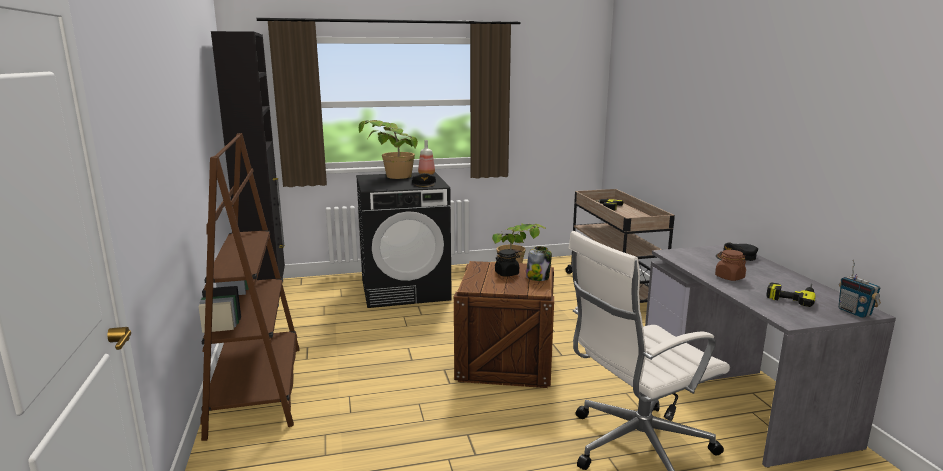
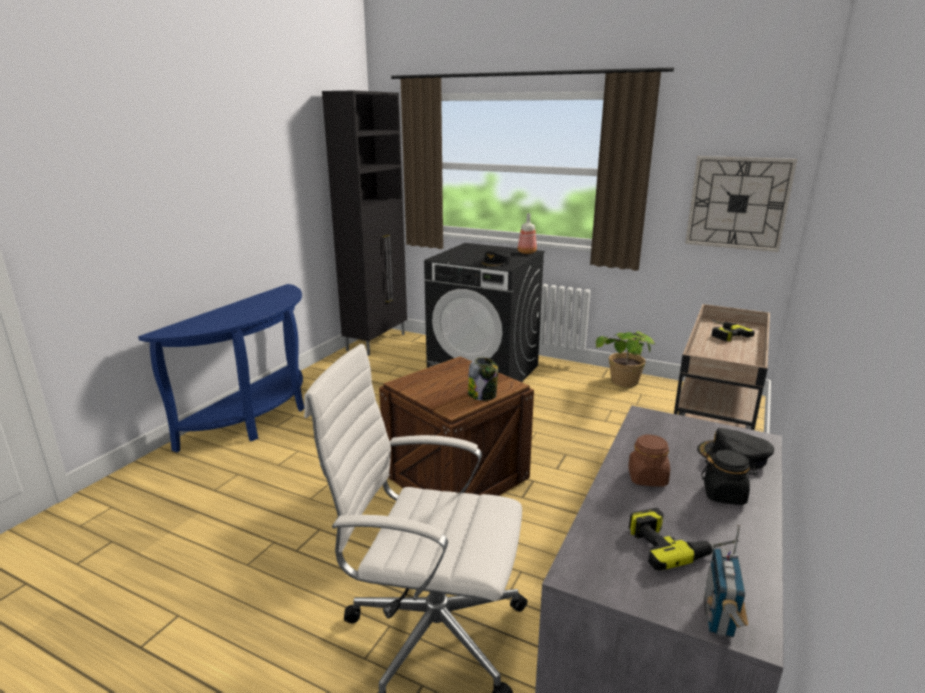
camera: 40 degrees right, 5 degrees up
(257, 389) = (257, 418): brown bookcase -> blue console table
(389, 178) = (481, 251): potted plant -> none
(507, 273) = (463, 380): black jar -> black jar (724, 495)
(566, 118) = (738, 203): none -> wall clock

